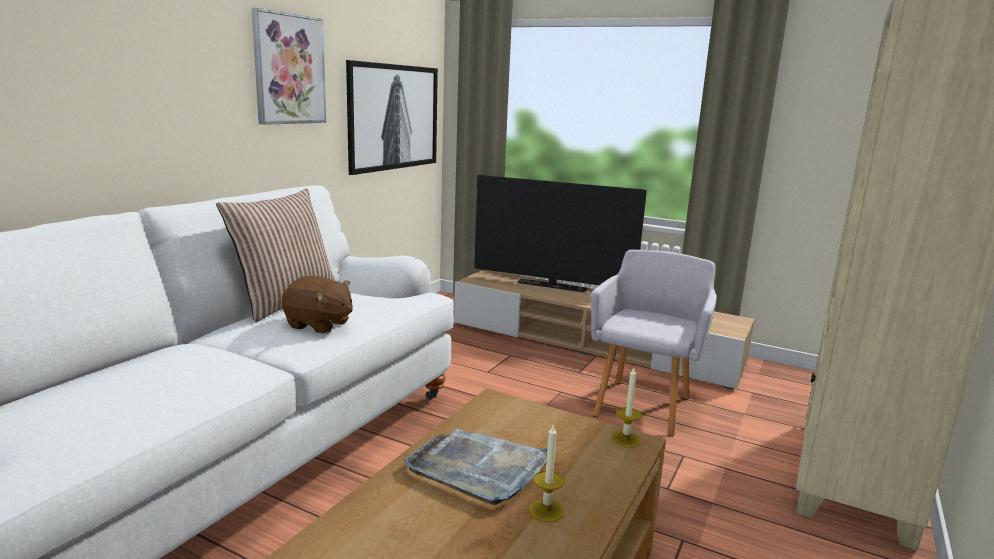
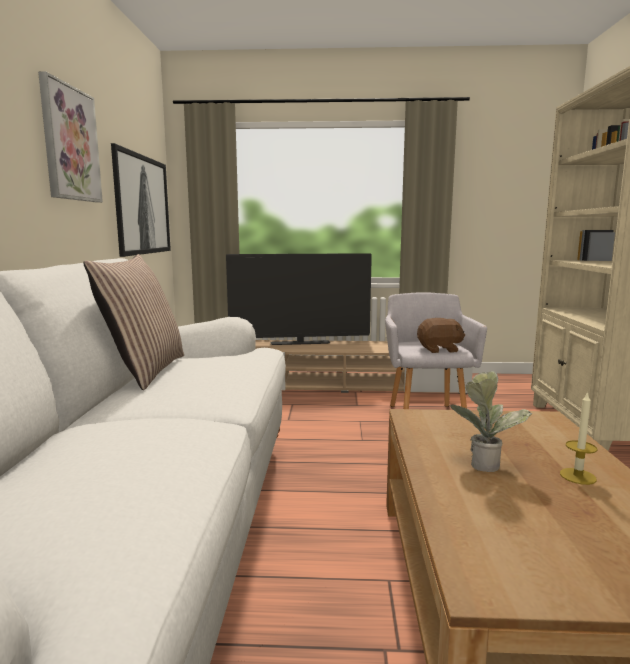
camera: 25 degrees left, 5 degrees down
(319, 325) = (215, 380): brown plush toy -> brown plush toy (439, 350)
(480, 468) = (483, 462): grey tray -> potted plant
(625, 439) = (538, 417): candle -> none

